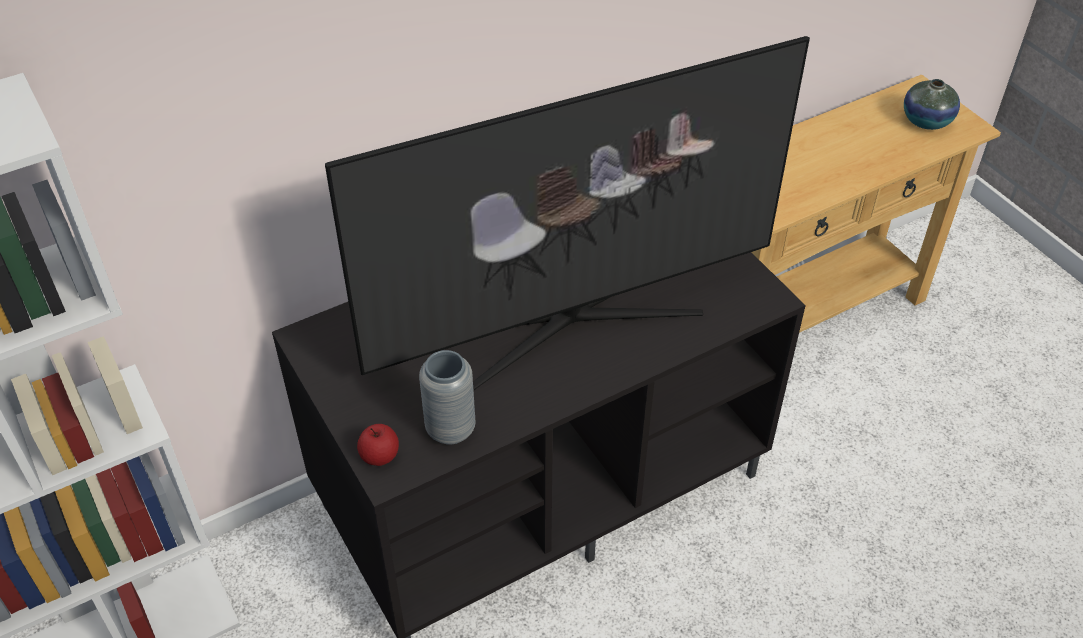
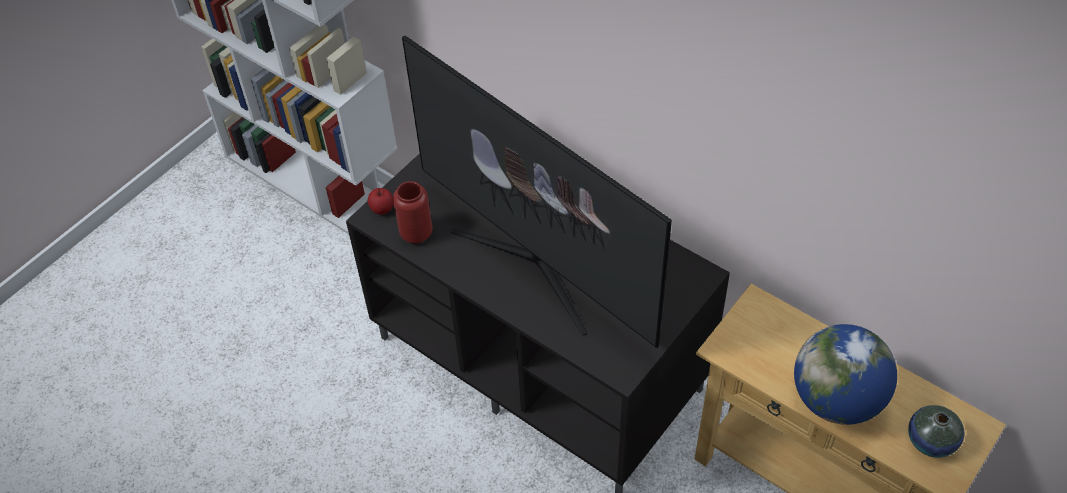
camera: 70 degrees right, 5 degrees up
(450, 429) = (416, 233): grey vase -> red vase
(859, 160) = (836, 399): none -> globe

